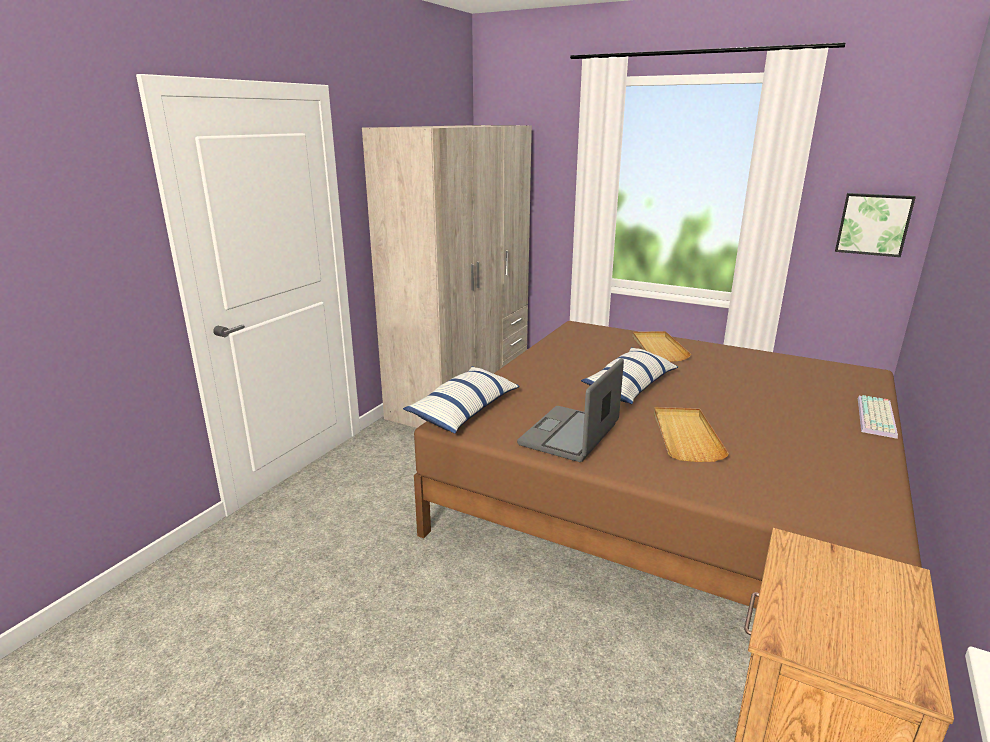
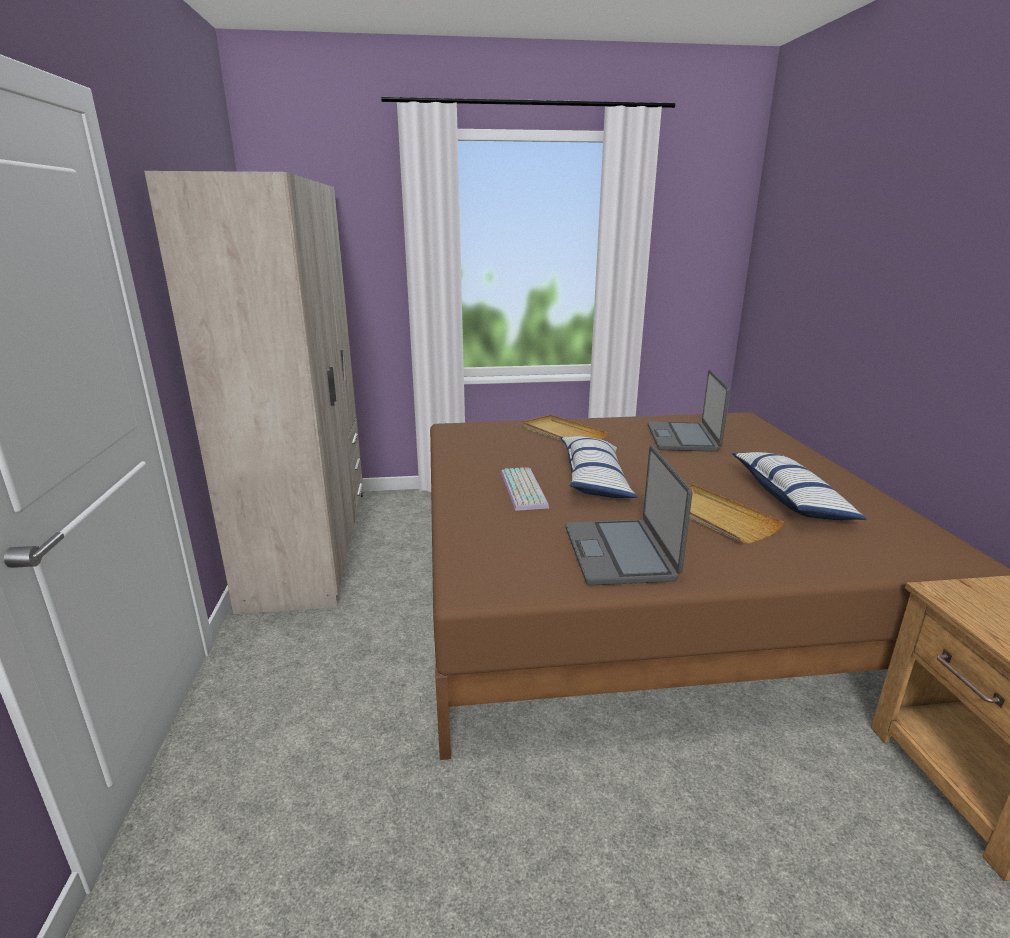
camera: 35 degrees left, 0 degrees up
(464, 410) = (467, 563): pillow -> pillow (790, 498)
(766, 375) = (683, 438): none -> laptop
(873, 224) = (702, 281): picture -> none
(878, 418) = (806, 454): keyboard -> keyboard (525, 490)

